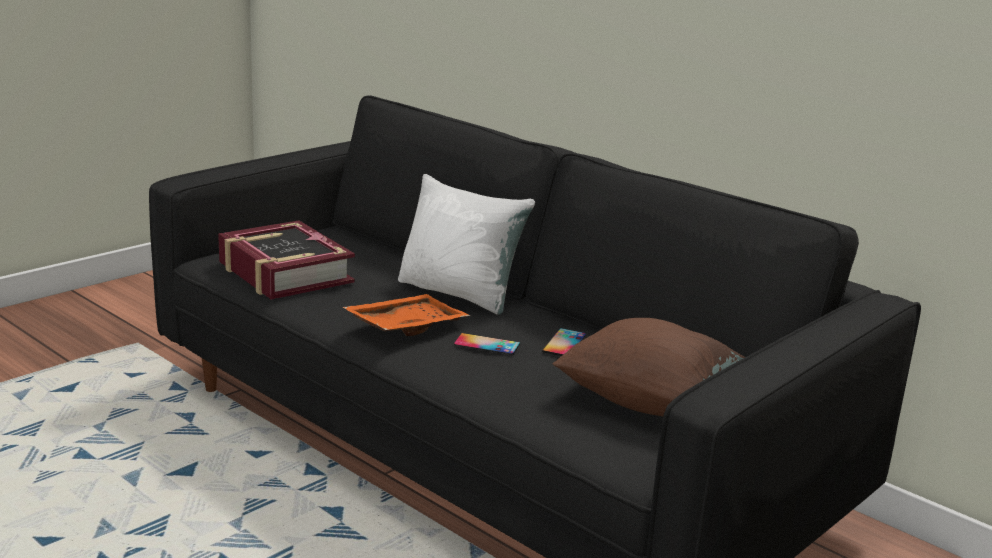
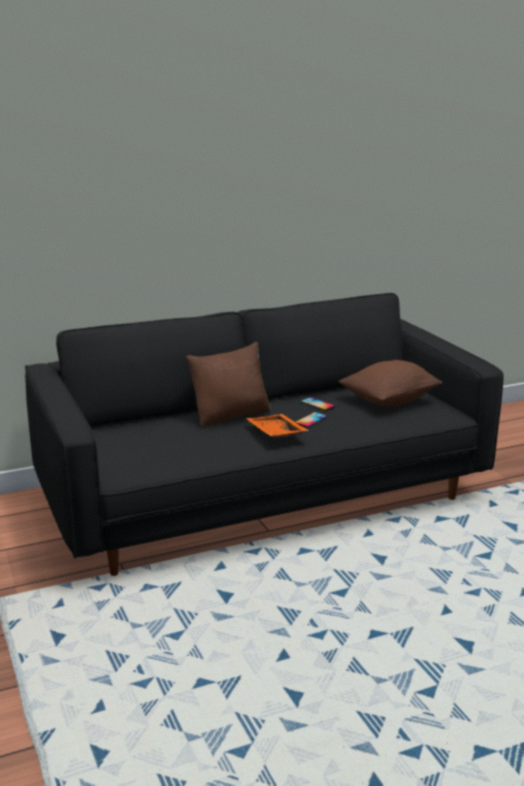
camera: 65 degrees left, 0 degrees up
(284, 273) = (161, 455): book -> none
(460, 293) = (231, 415): white pillow -> brown pillow

